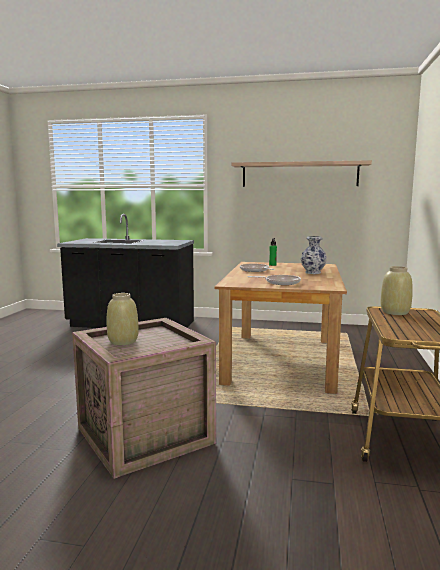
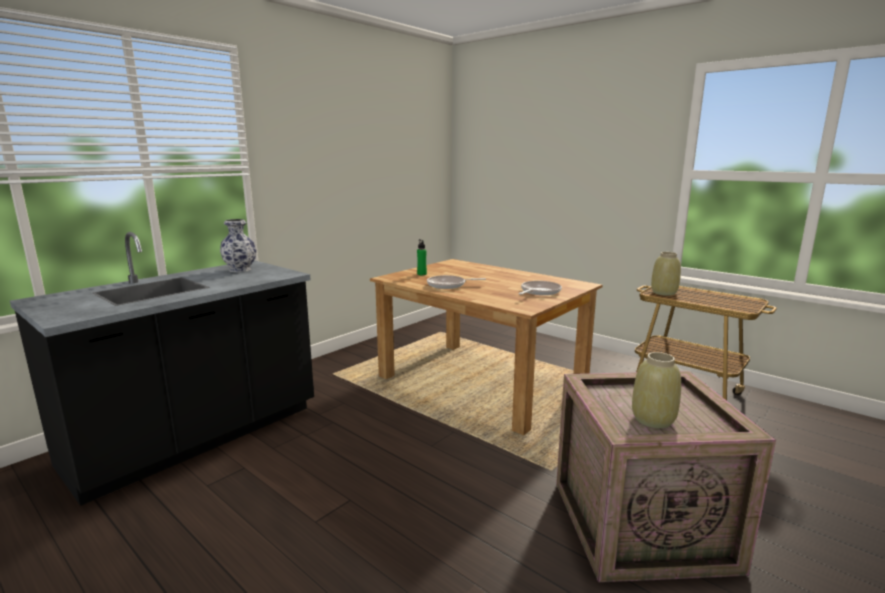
camera: 60 degrees left, 5 degrees up
(299, 174) = (362, 151): shelf -> none
(313, 273) = (494, 273): vase -> vase (240, 270)

